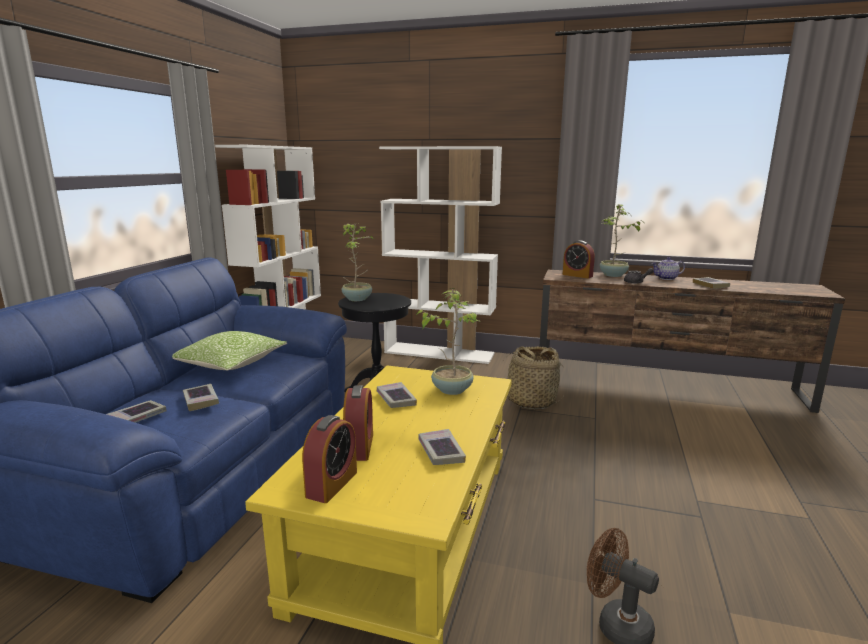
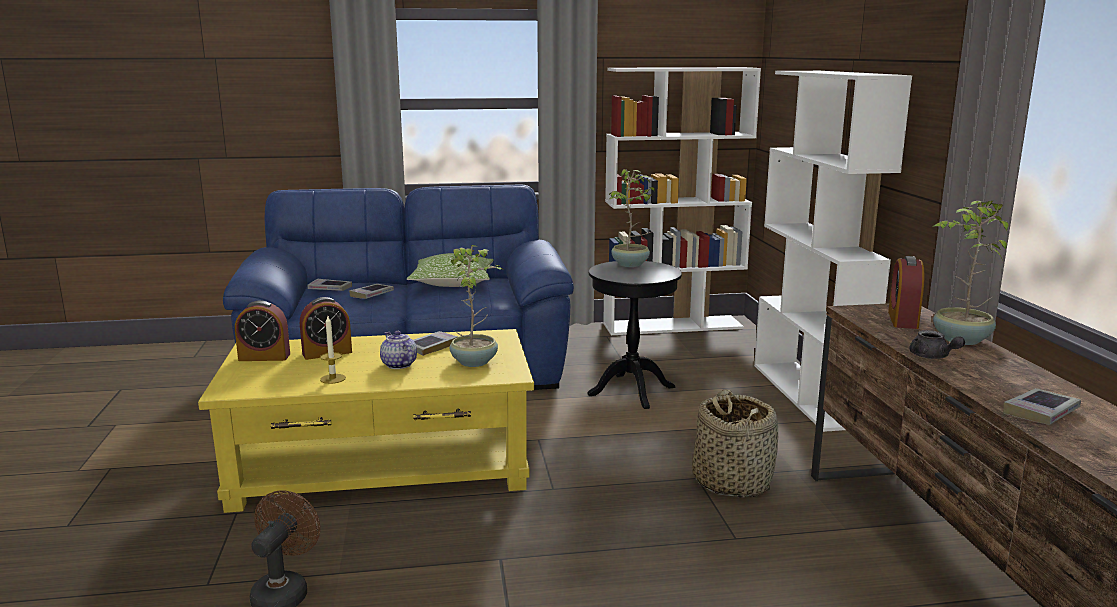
camera: 65 degrees right, 0 degrees up
(441, 451) = (333, 379): book -> candle
(666, 278) = (1027, 376): teapot -> teapot (398, 365)

